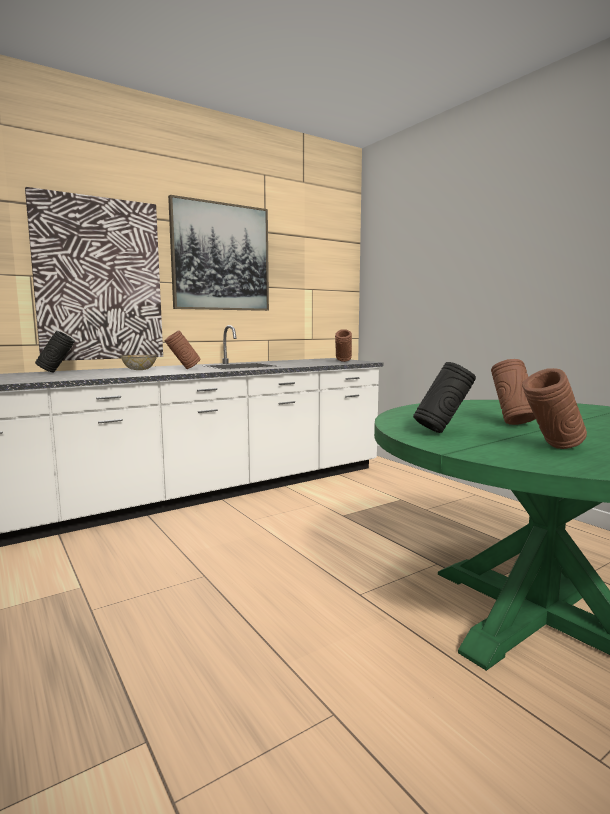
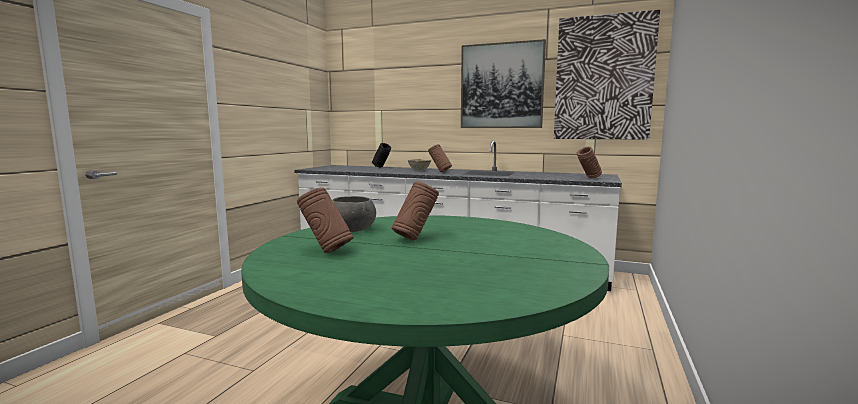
camera: 55 degrees right, 0 degrees up
(99, 280) = (415, 110): picture -> picture (603, 78)
(442, 432) = (352, 229): black vase -> grey bowl

